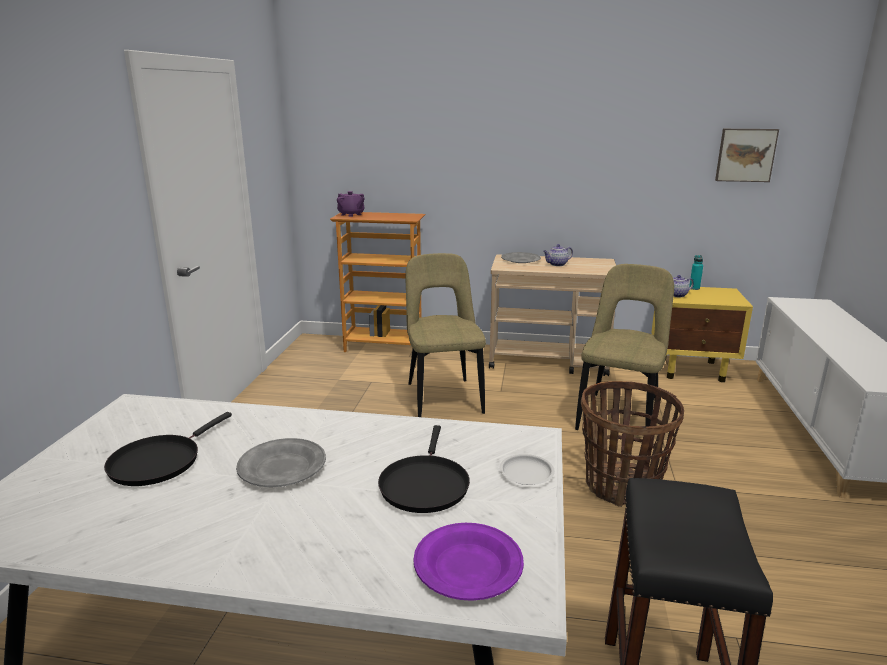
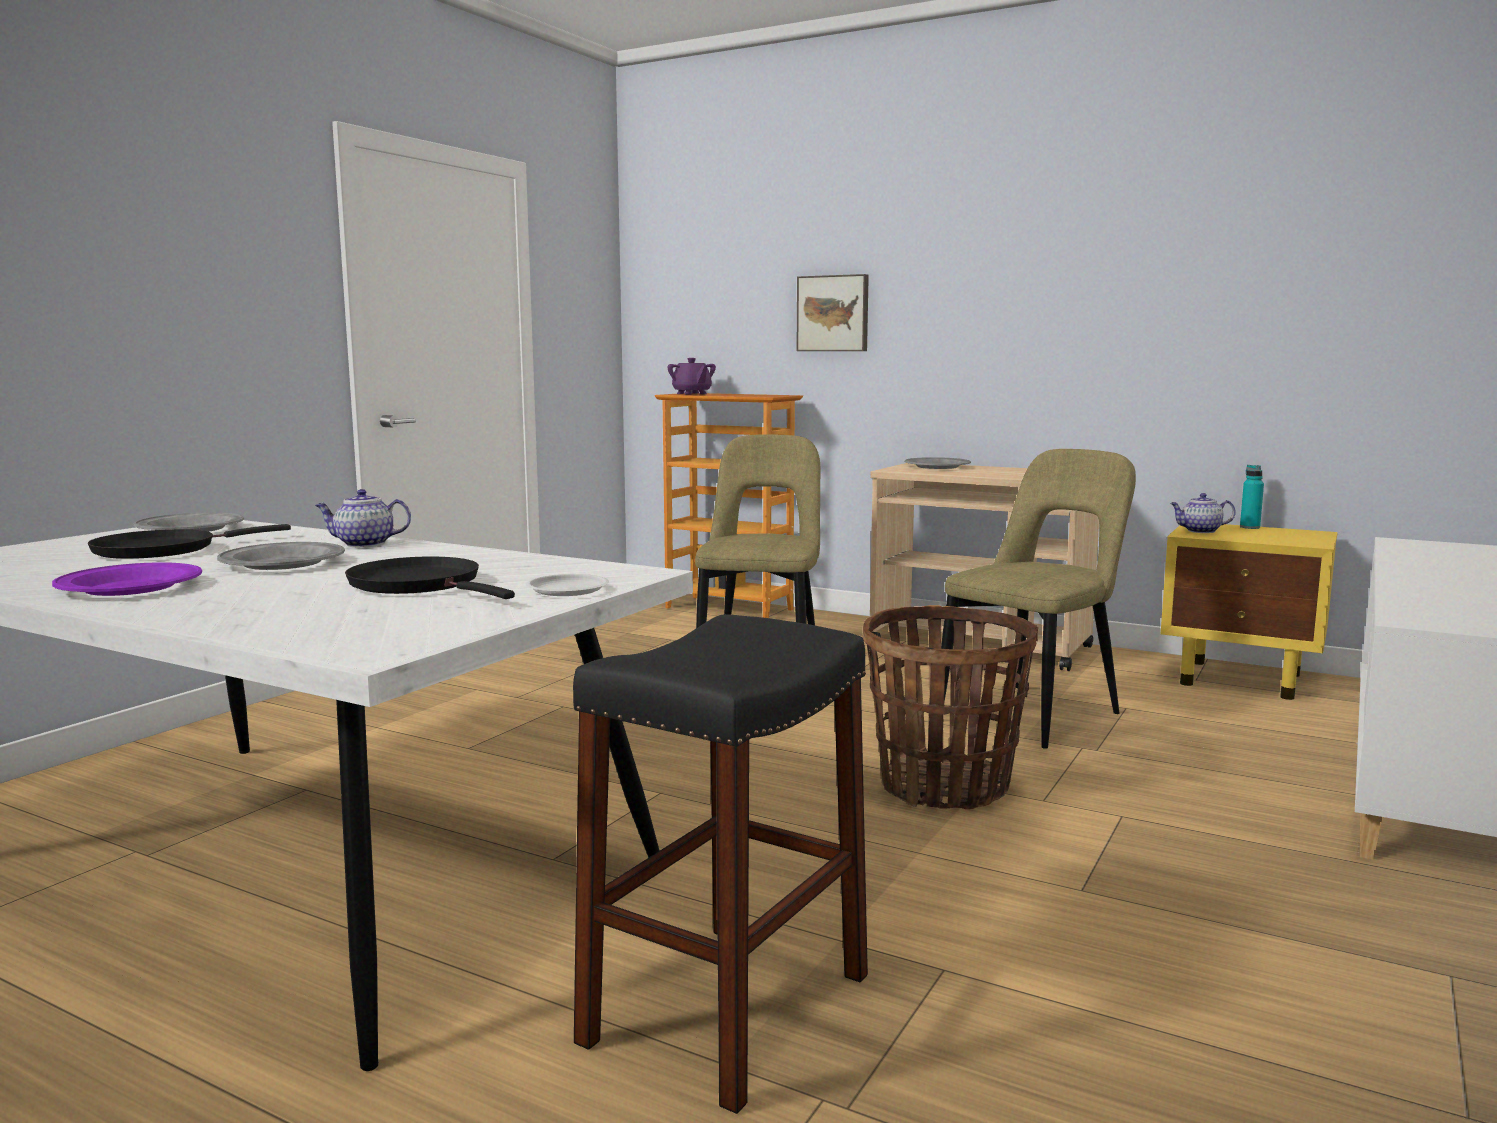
camera: 20 degrees right, 10 degrees down
(136, 420) = (191, 529): none -> grey plate
(424, 484) = (420, 585): black frying pan -> black frying pan turned 105 degrees clockwise
(469, 566) = (357, 628): purple plate -> purple plate (131, 587)
(557, 264) = (990, 472): teapot -> teapot (363, 544)
(745, 155) = (1340, 283): picture -> picture (833, 313)

